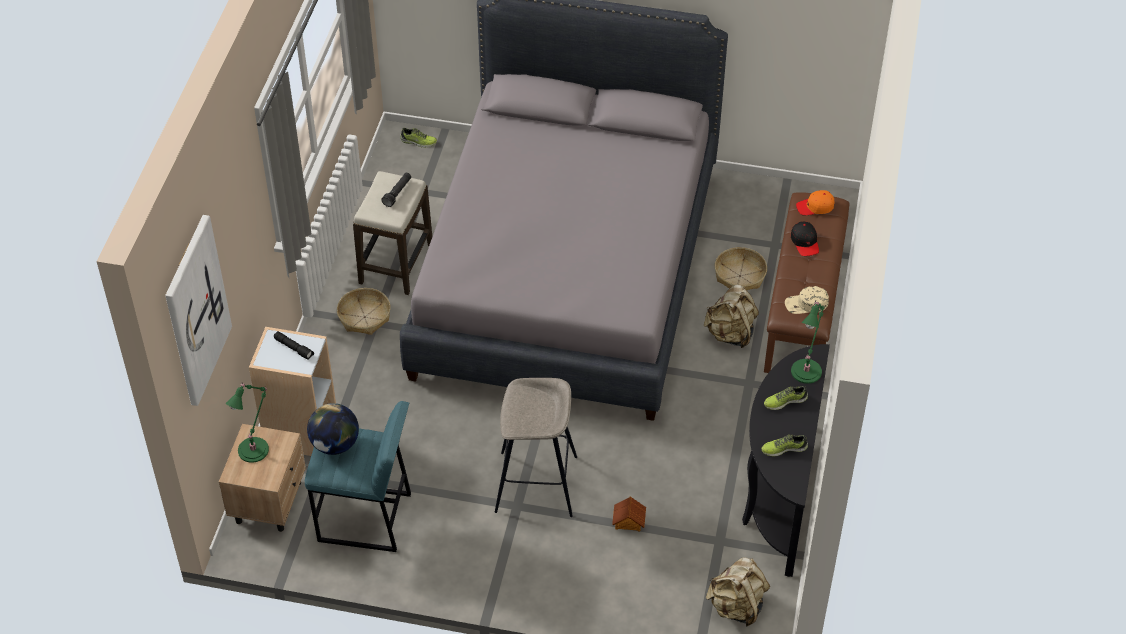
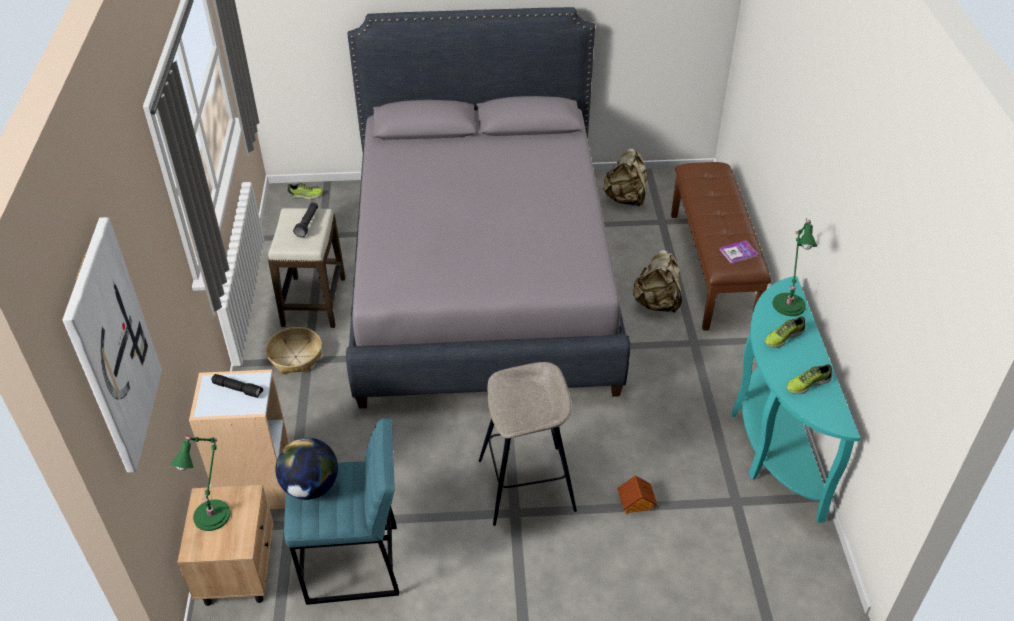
camera: 15 degrees left, 5 degrees down
(736, 606) = (785, 567): beige backpack -> beige backpack (625, 198)
(739, 276) = (642, 252): basket -> none
(778, 495) = (771, 442): black console table -> turquoise console table
(805, 242) = (710, 202): black cap -> none
(806, 304) = (738, 253): beige cap -> book
(815, 207) = (704, 172): orange cap -> none

